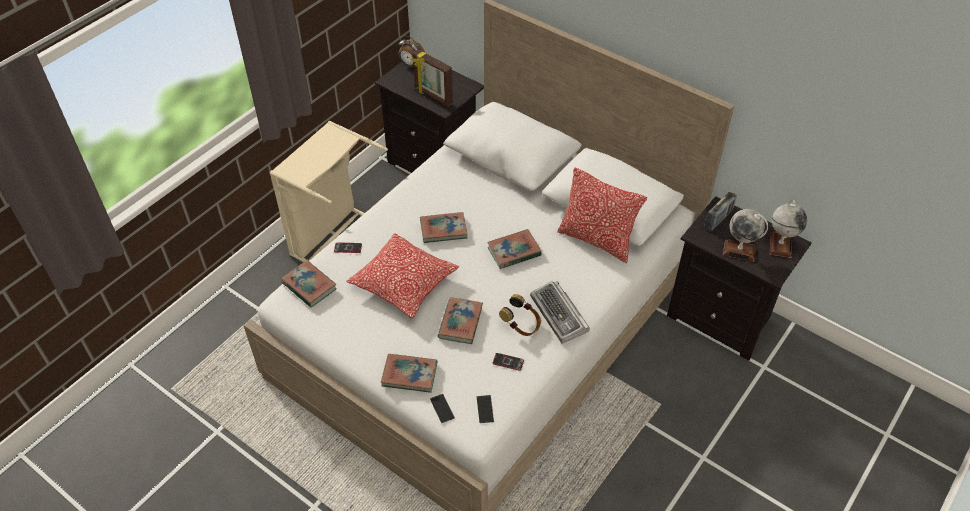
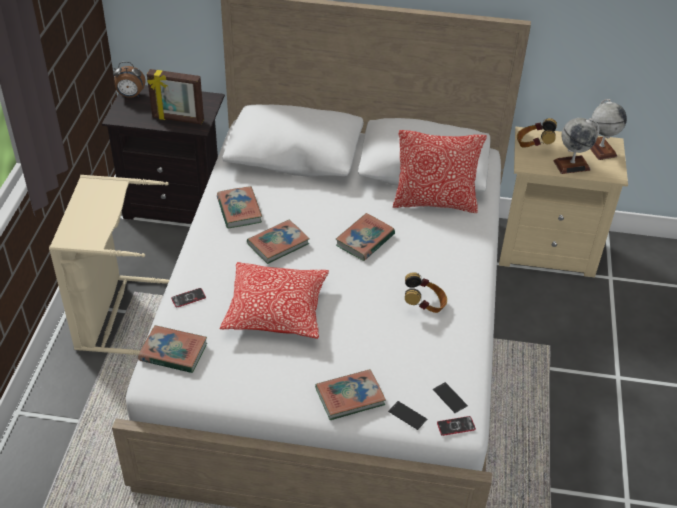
camera: 30 degrees left, 5 degrees down
(460, 323) = (363, 326): book -> book (239, 210)
(508, 362) = (438, 344): phone -> phone (456, 426)
(559, 315) = (453, 282): keyboard -> none
(718, 219) = (533, 145): radio -> headphones
(722, 318) = (547, 249): black nightstand -> beige nightstand

